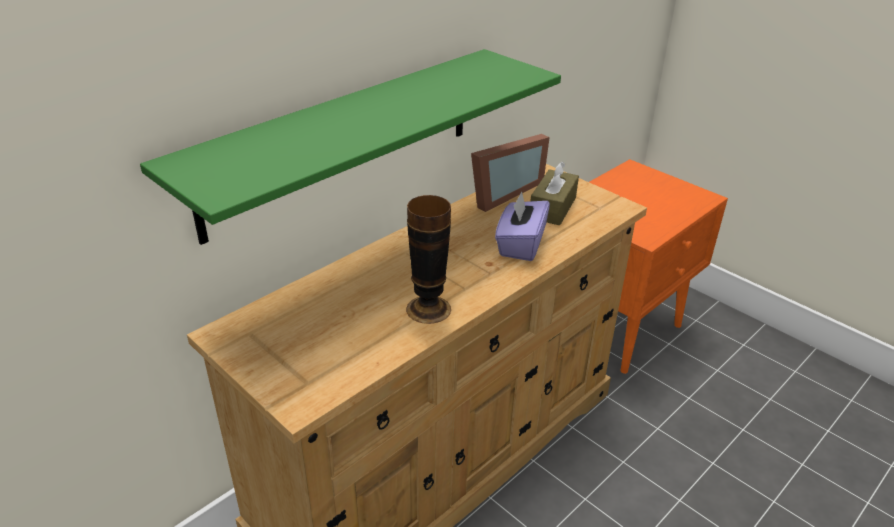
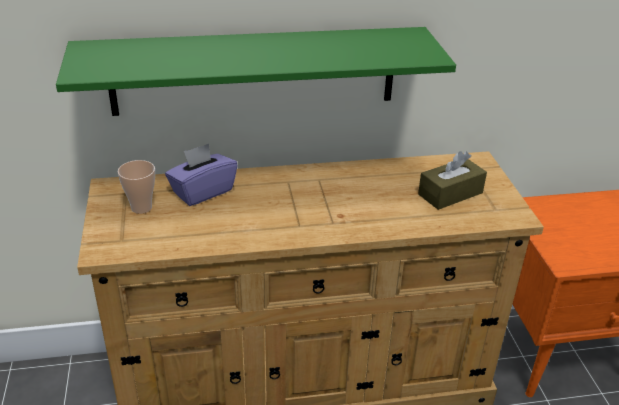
camera: 35 degrees right, 0 degrees up
(288, 340) = (141, 208): none -> cup
(428, 309) = (254, 228): vase -> none
(501, 193) = (419, 166): picture frame -> none
(520, 245) = (384, 211): purple tissue box -> purple tissue box (202, 191)

